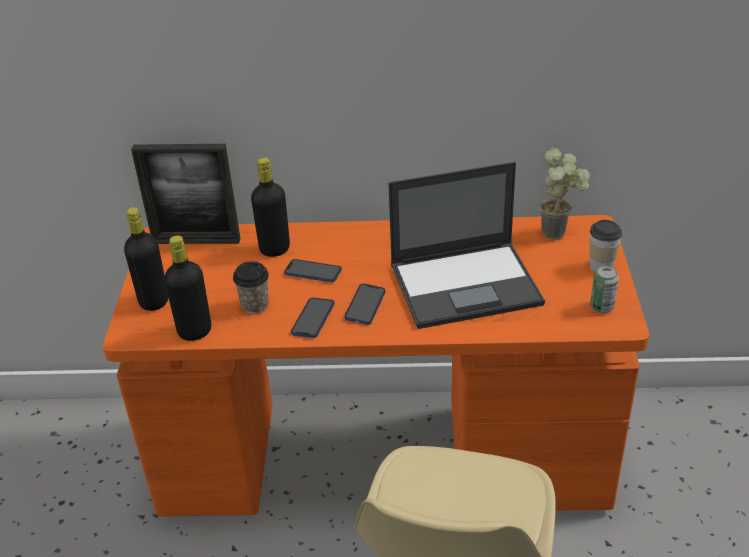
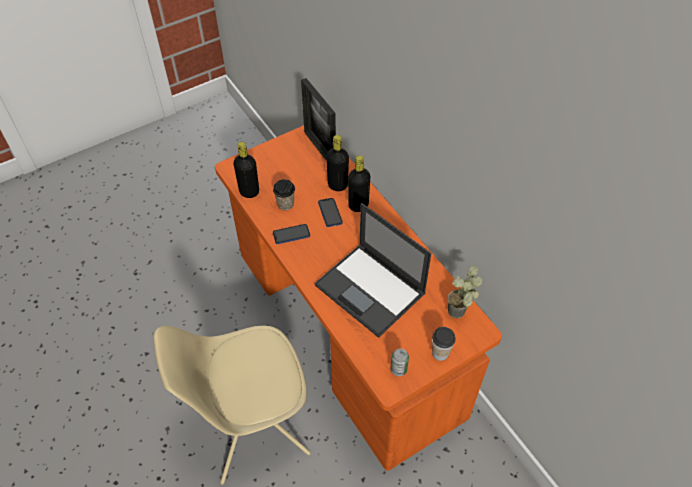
camera: 55 degrees right, 15 degrees up
(154, 301) = (260, 162): black bottle -> black bottle (358, 205)
(365, 305) = (318, 251): phone -> none

